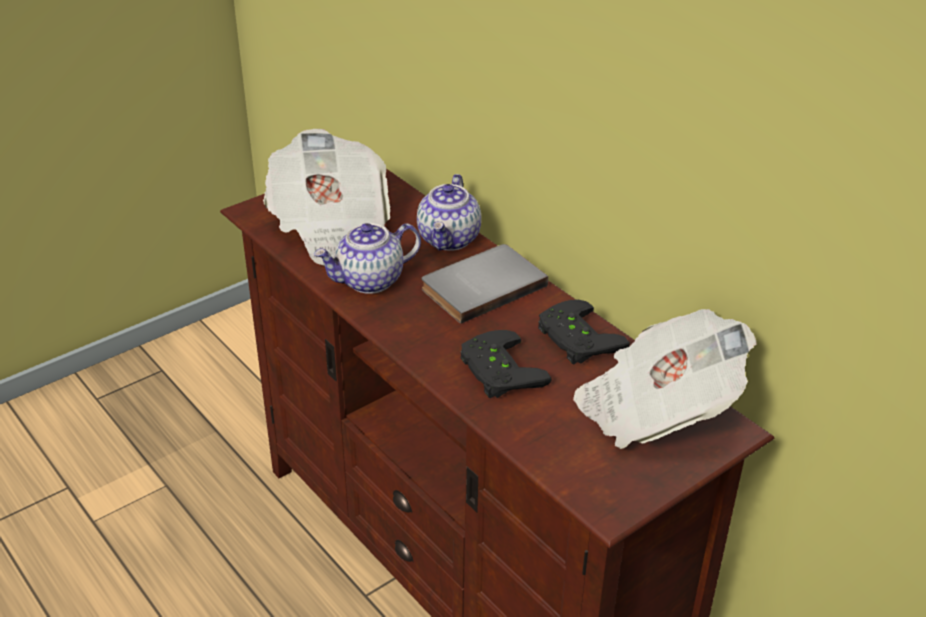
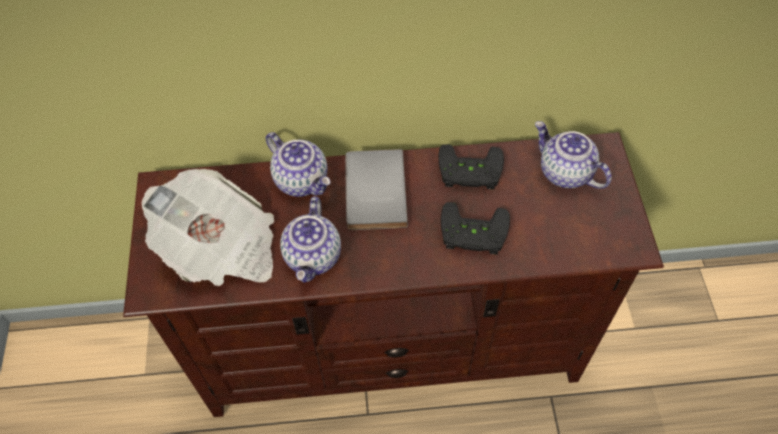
camera: 55 degrees left, 20 degrees up
(656, 410) = (564, 172): newspaper -> teapot

